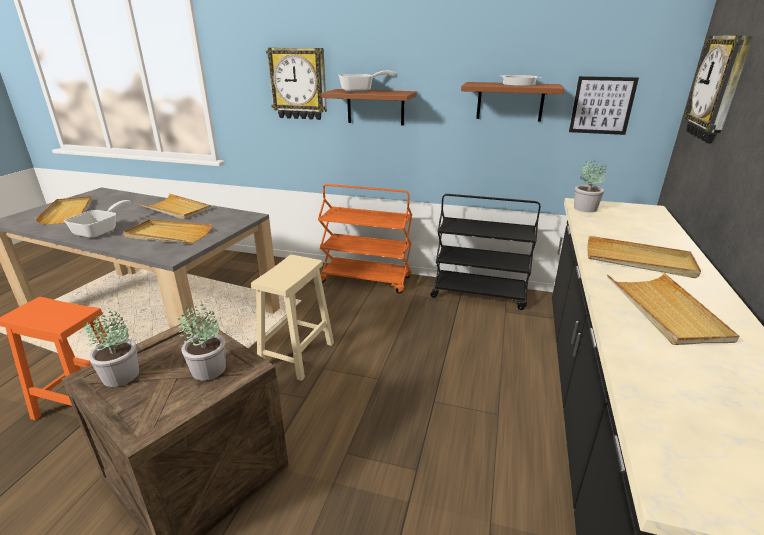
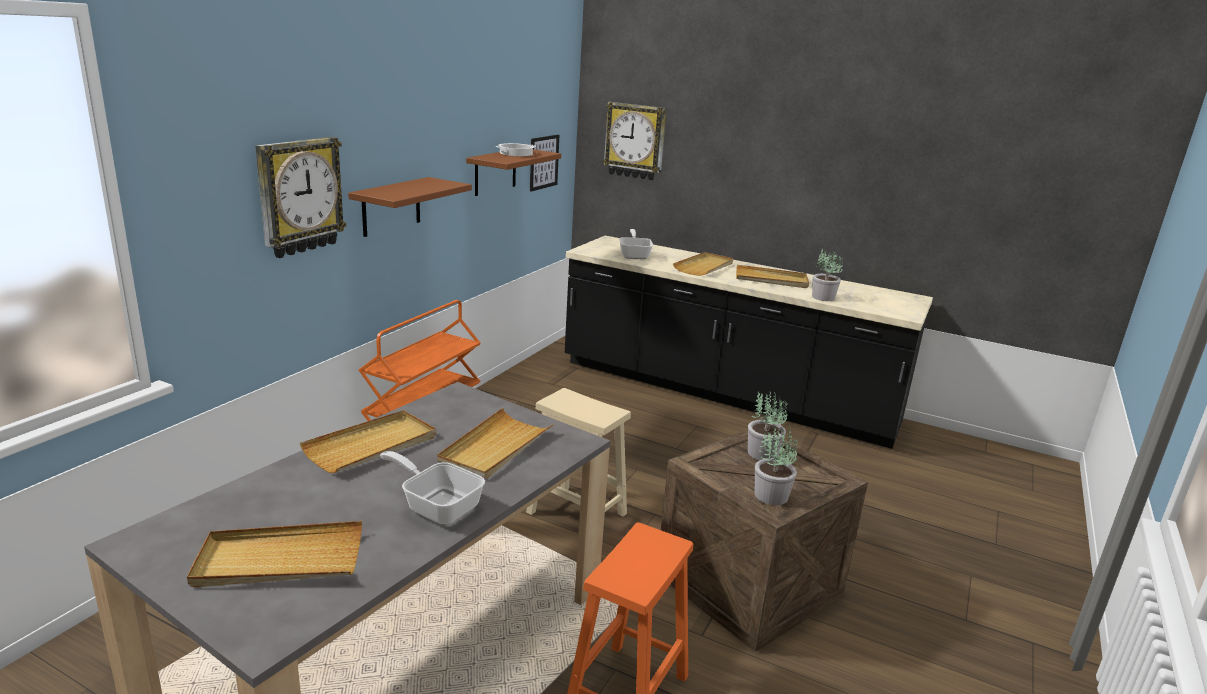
camera: 80 degrees left, 5 degrees down
(361, 91) = (401, 189): frying pan -> frying pan (634, 255)
(479, 294) = (512, 388): black cart -> none
(584, 208) = (597, 253): potted plant -> potted plant (822, 297)

